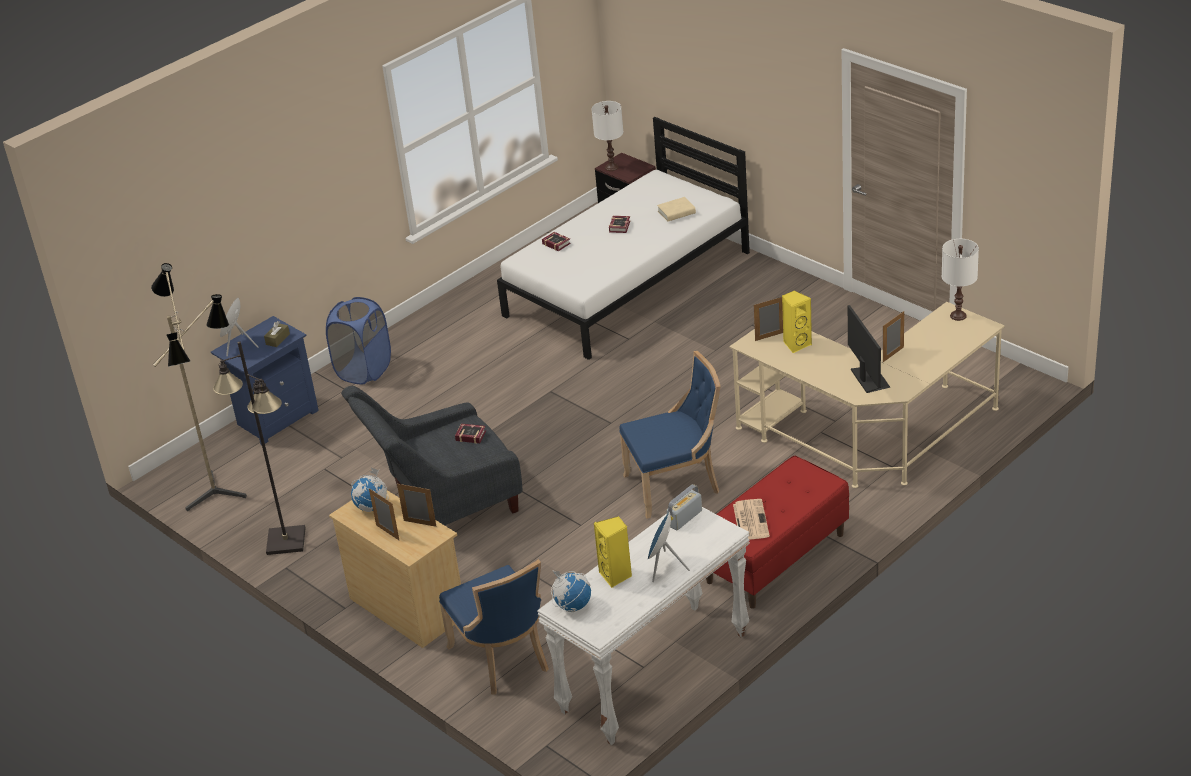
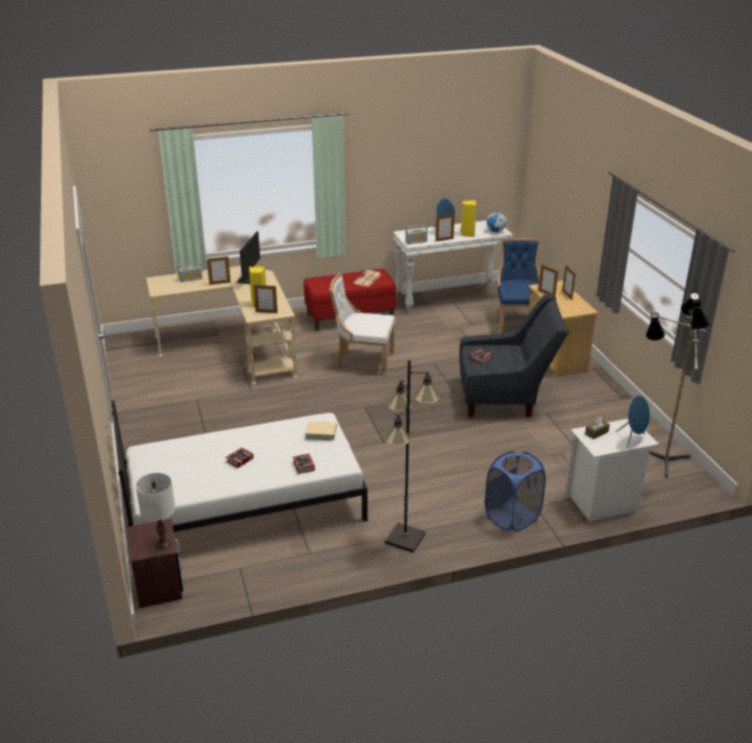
camera: 155 degrees left, 5 degrees down
(276, 418) = (603, 503): blue nightstand -> white nightstand
(285, 541) = (619, 413): black floor lamp -> black floor lamp (405, 539)
(372, 507) = (570, 308): globe -> none
(643, 542) = (444, 240): none -> picture frame
(676, 212) = (184, 452): beige book -> beige book (321, 433)
(676, 485) = (362, 361): blue chair -> white chair
(942, 346) = (190, 279): none -> radio
(958, 316) = (158, 288): white table lamp -> none

